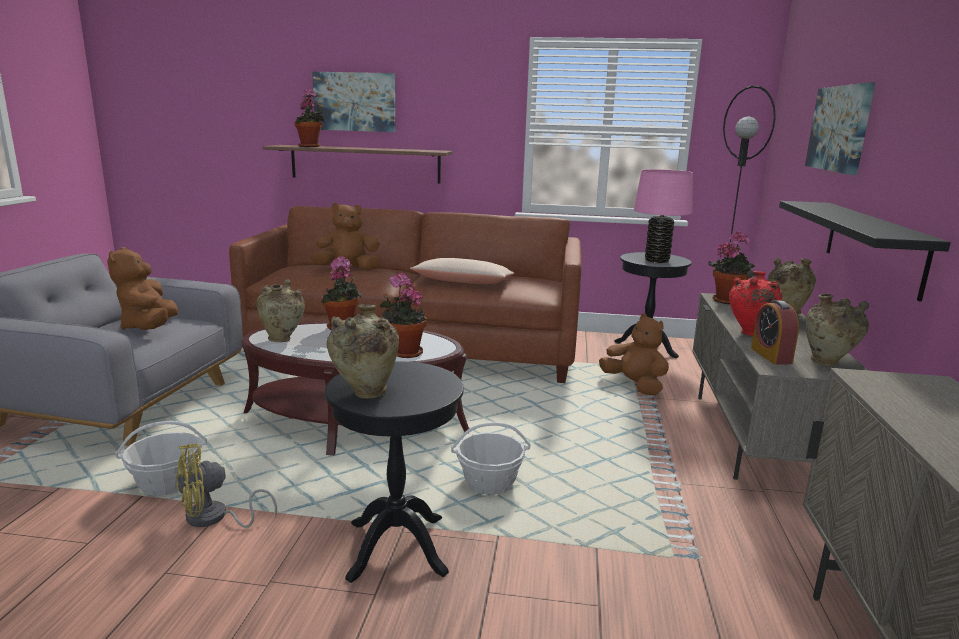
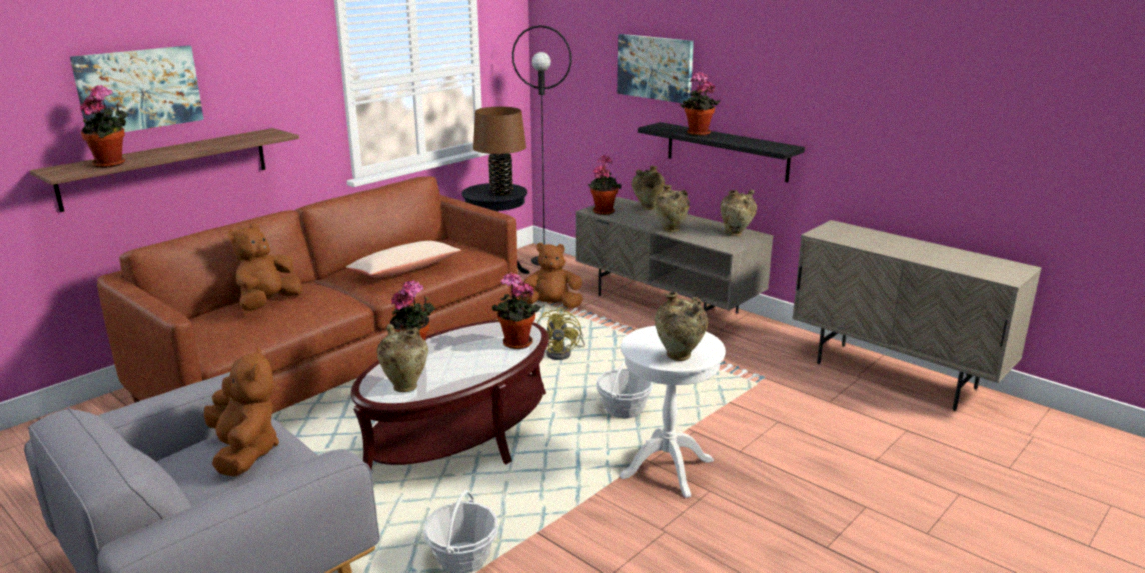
camera: 55 degrees left, 5 degrees up
(149, 327) = (244, 453): brown plush toy -> brown plush toy turned 135 degrees counterclockwise
(214, 518) = (551, 540): yellow fan -> yellow fan (563, 353)
(397, 547) = (667, 468): black side table -> white side table
(657, 260) = (501, 193): pink table lamp -> brown table lamp
(749, 333) = (670, 231): red vase -> beige vase
(771, 356) = (711, 241): alarm clock -> none
(830, 212) = (697, 134): none -> potted plant

